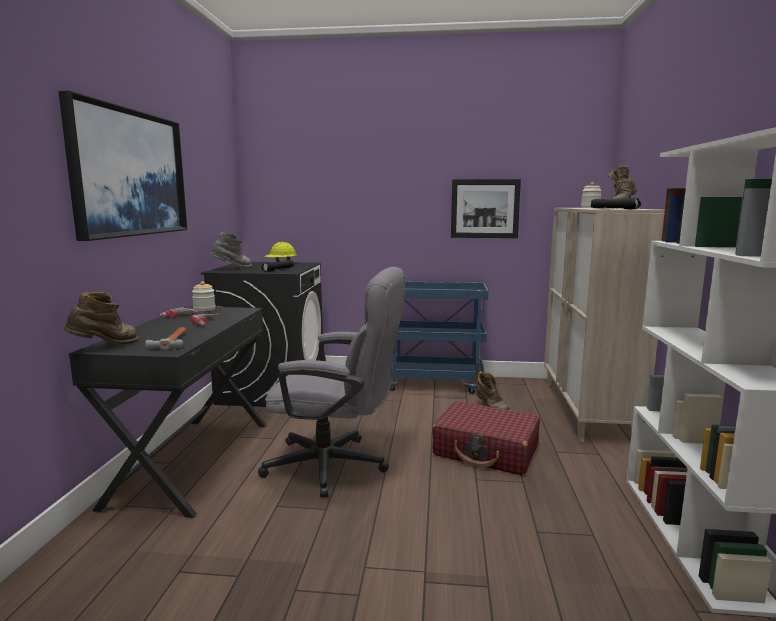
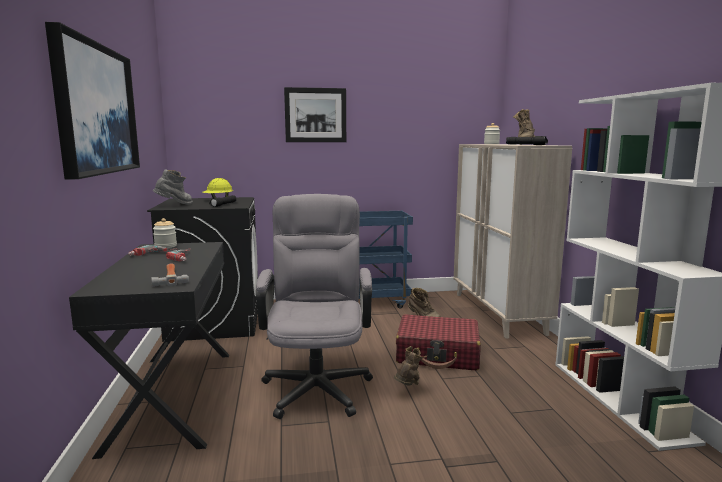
camera: 15 degrees left, 0 degrees up
(105, 347) = (103, 288): brown boot -> brown boot (408, 387)
(337, 466) = (317, 383): grey office chair -> grey office chair turned 90 degrees counterclockwise
(485, 208) = (400, 145): picture -> picture (315, 115)

